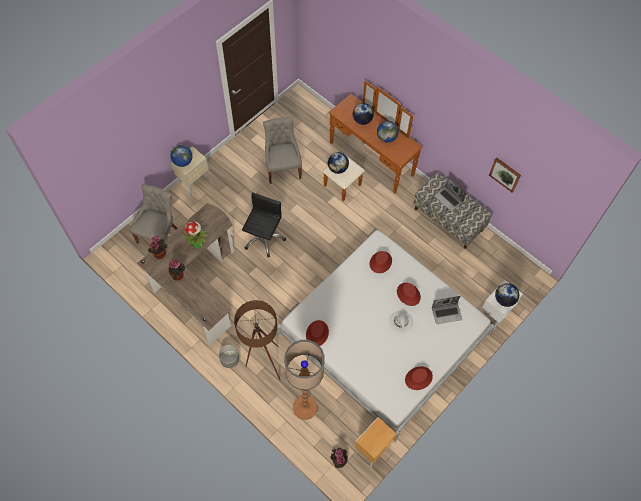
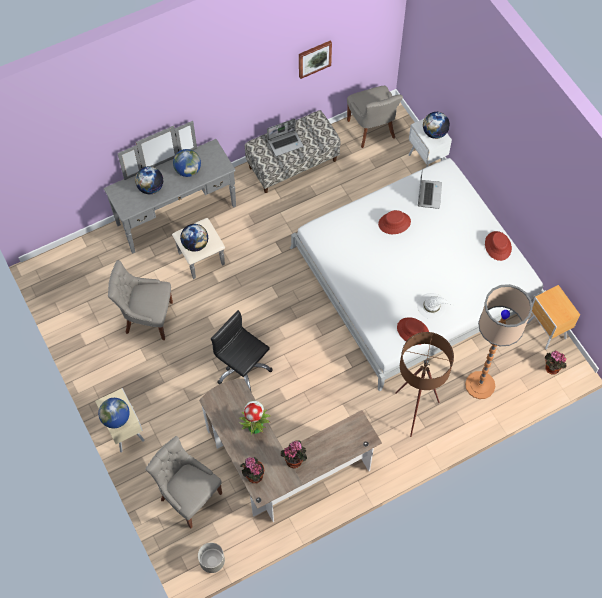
camera: 70 degrees left, 0 degrees up
(230, 360) = (396, 452): grey planter -> grey planter (212, 561)
(365, 165) = (182, 225): brown dresser -> grey dresser
(380, 262) = (343, 238): red hat -> none
(401, 322) = (426, 241): white hat -> white hat (432, 306)
(506, 266) = (372, 130): none -> grey chair

